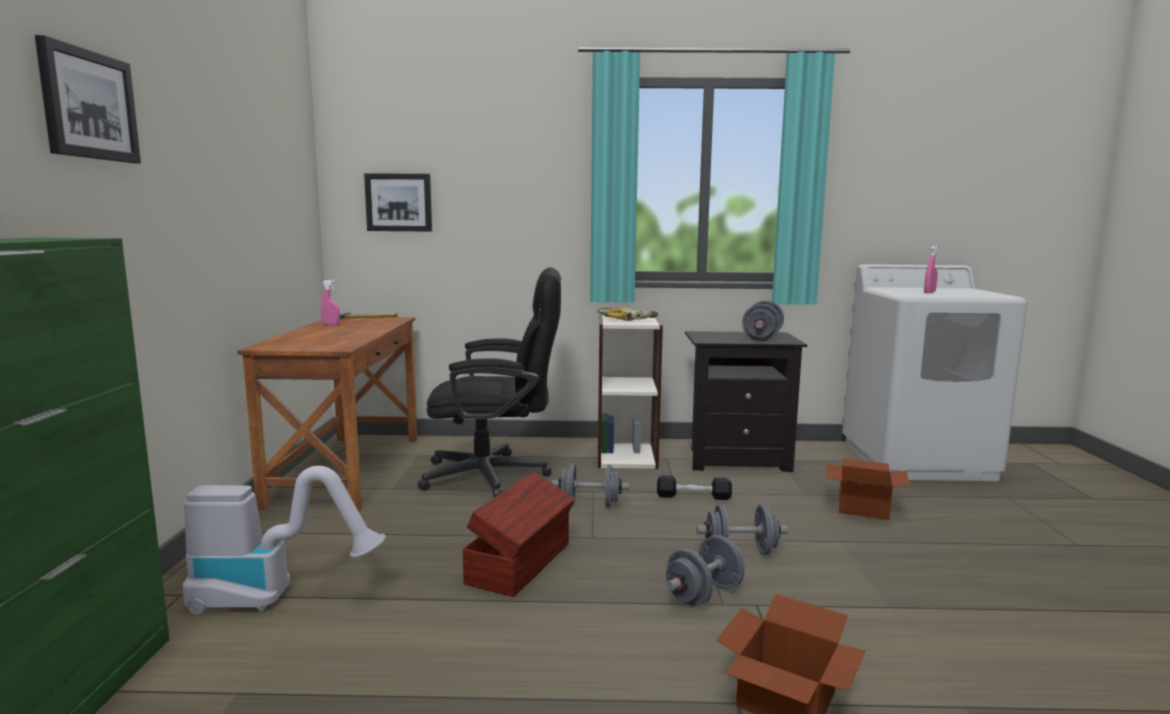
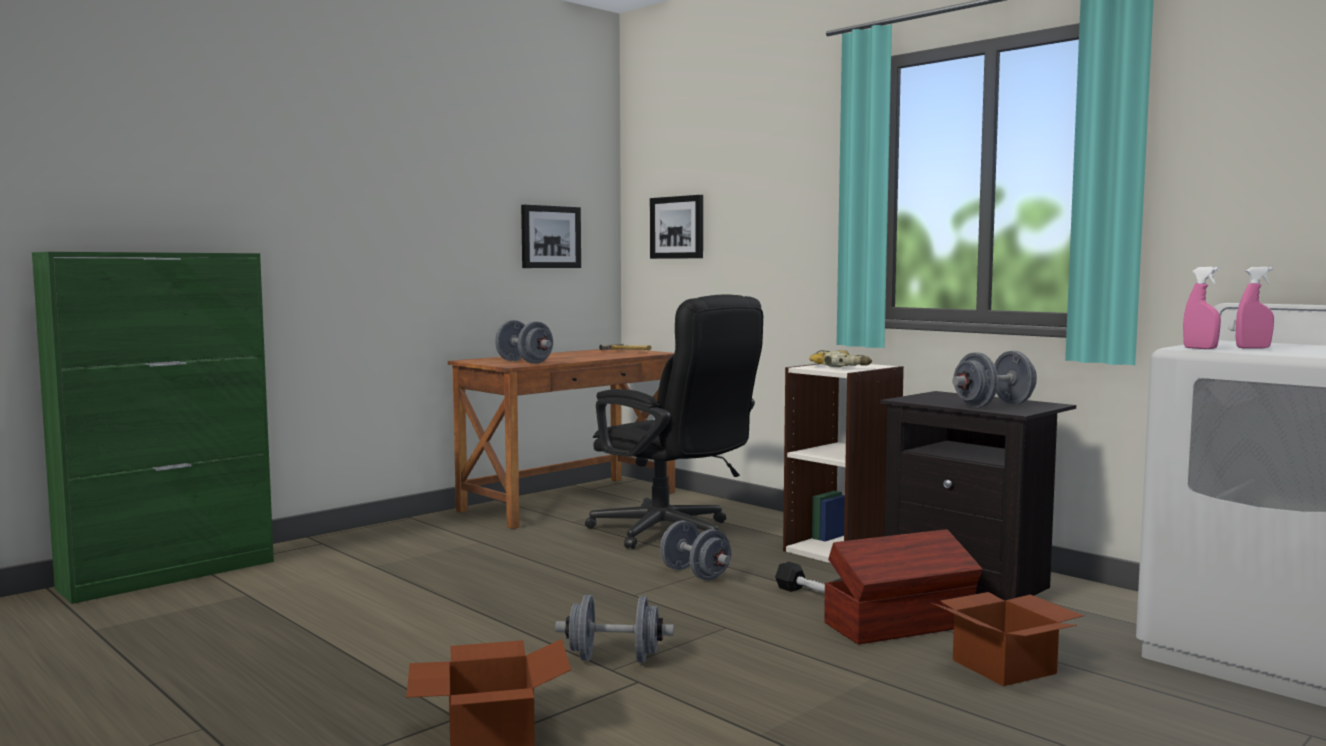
camera: 45 degrees right, 5 degrees down
(88, 105) = (301, 160): picture -> picture (550, 237)
(274, 597) = (357, 560): vacuum cleaner -> none
(331, 324) = (583, 352): pink spray bottle -> pink spray bottle (1200, 348)
(521, 563) = (536, 592): brown storage box -> brown storage box (901, 625)
(740, 552) = (735, 647): grey dumbbell -> grey dumbbell (524, 362)

